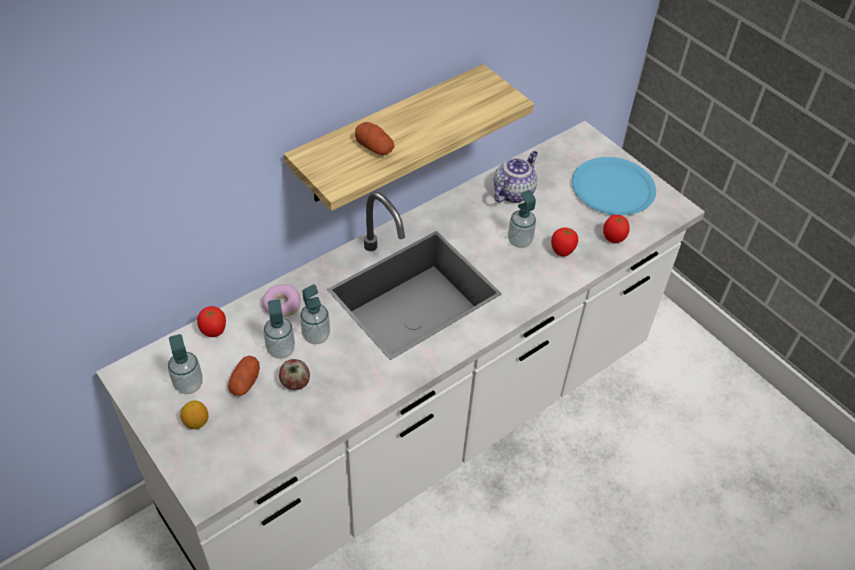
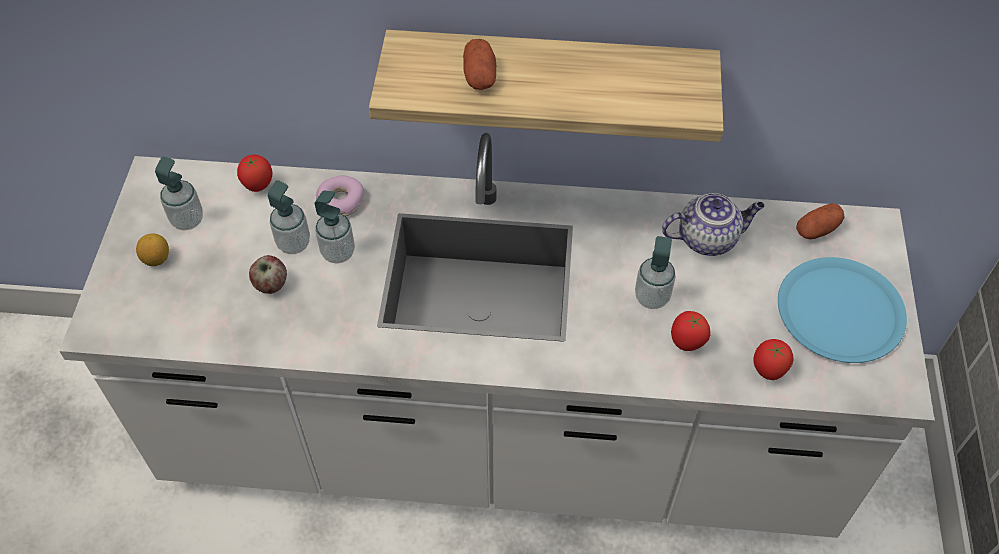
camera: 45 degrees right, 5 degrees up
(245, 382) = (232, 252): potato -> potato (817, 230)

